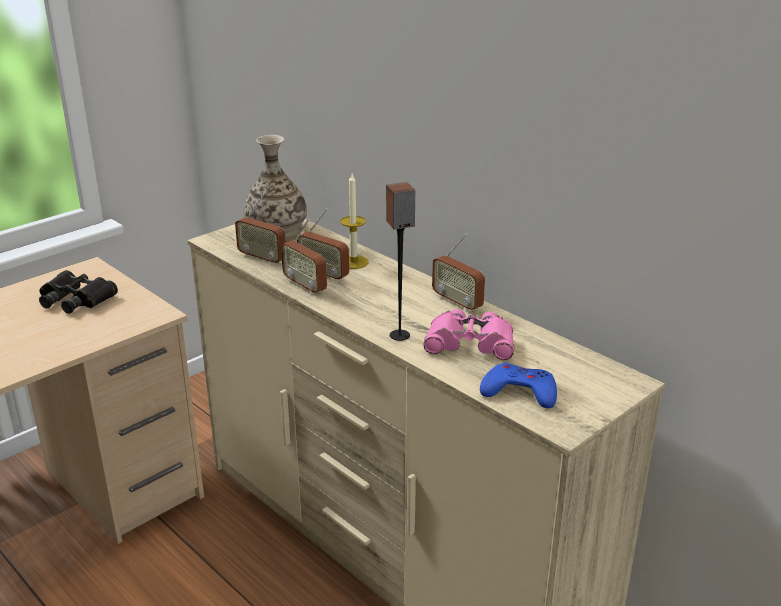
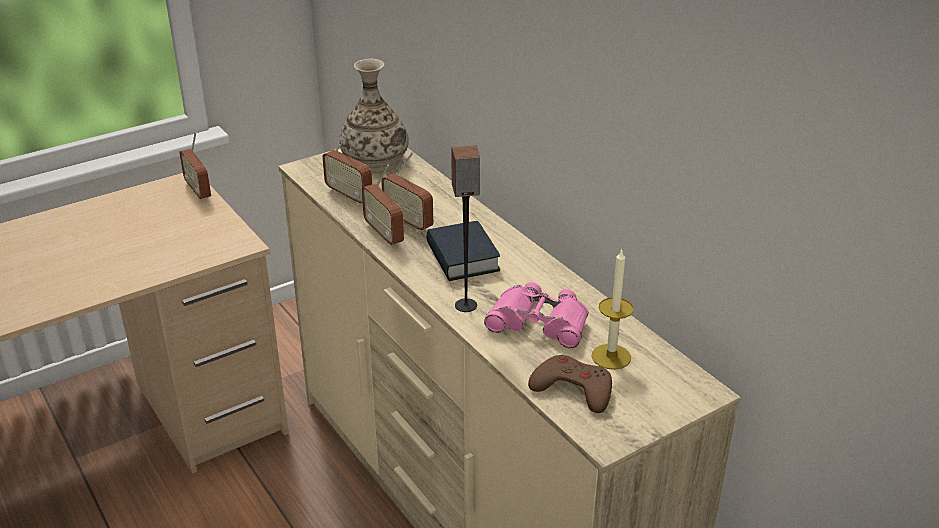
camera: 10 degrees right, 5 degrees up
(76, 299) = (162, 218): black binoculars -> none
(354, 262) = (445, 209): candle -> candle (611, 356)
(383, 299) = (462, 258): none -> book
(457, 302) = (542, 271): radio -> radio (198, 191)
(519, 392) = (573, 389): blue game controller -> brown game controller

